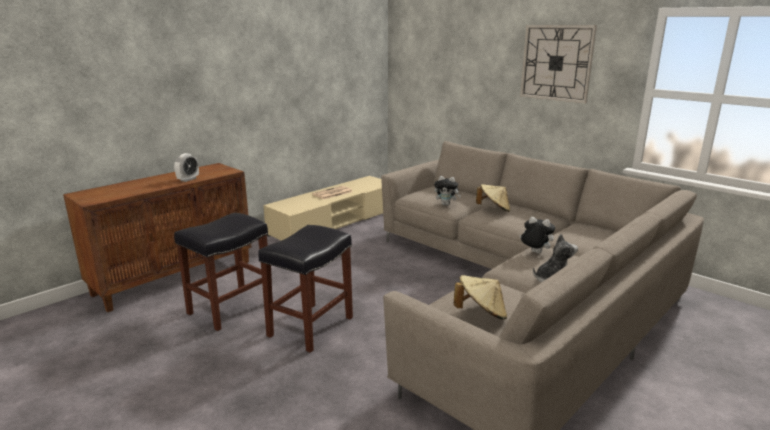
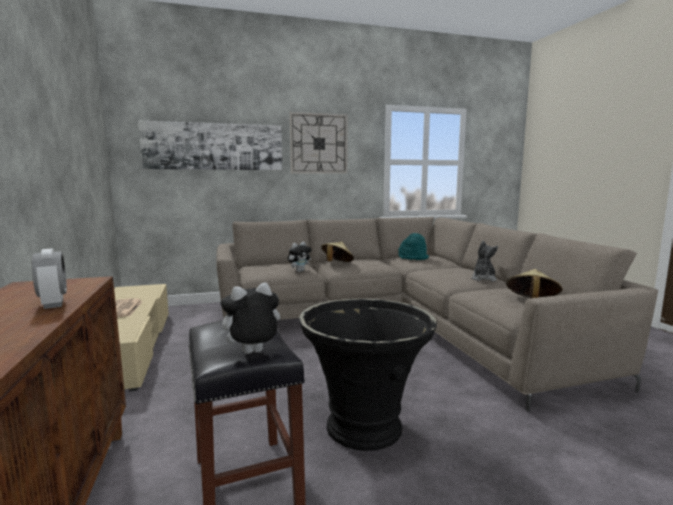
camera: 60 degrees left, 10 degrees down
(310, 327) = (365, 427): black stool -> black planter
(456, 62) = (214, 146): none -> picture
(534, 253) = (431, 273): plush toy -> plush toy (251, 354)
(592, 233) = (413, 258): none -> turquoise hat

